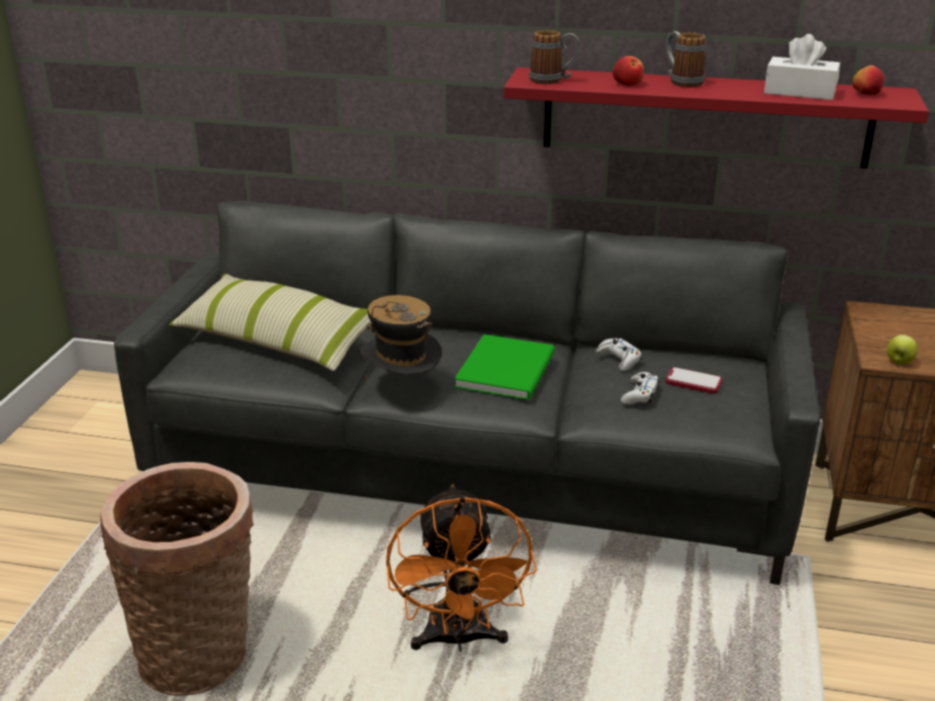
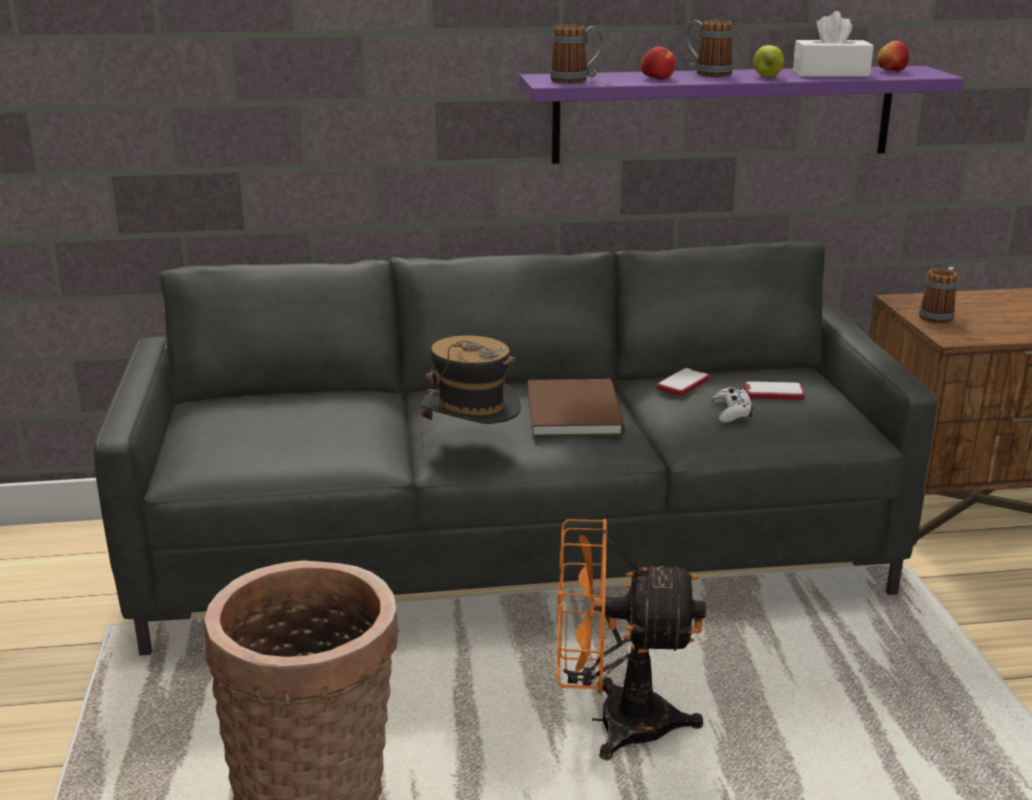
camera: 20 degrees left, 5 degrees down
(278, 340) = (288, 421): pillow -> none
(458, 639) = (614, 723): orange fan -> orange fan turned 120 degrees clockwise
(509, 369) = (576, 410): green book -> brown book
(619, 359) = (683, 384): white game controller -> phone
(705, 117) = (723, 114): red shelf -> purple shelf
(889, 333) = (939, 316): none -> mug
(899, 362) = (970, 337): apple -> apple (767, 77)

